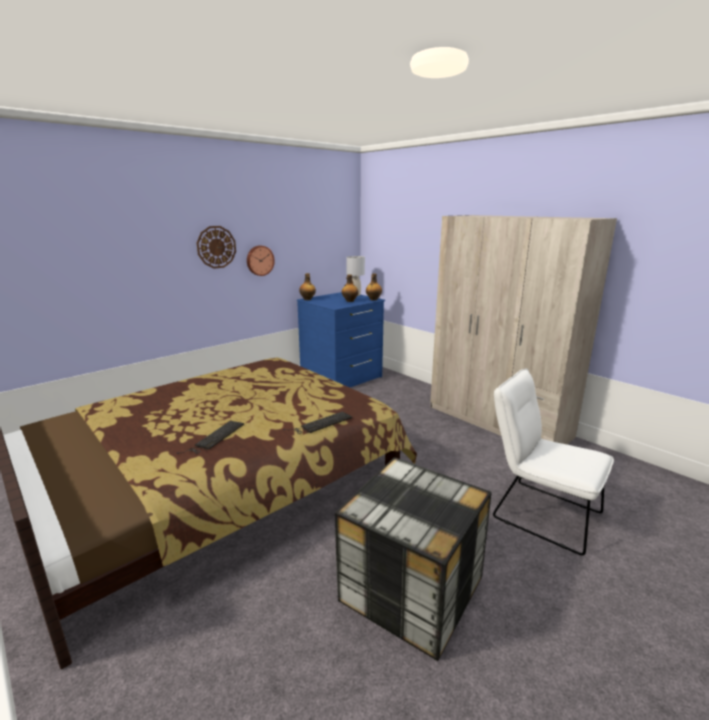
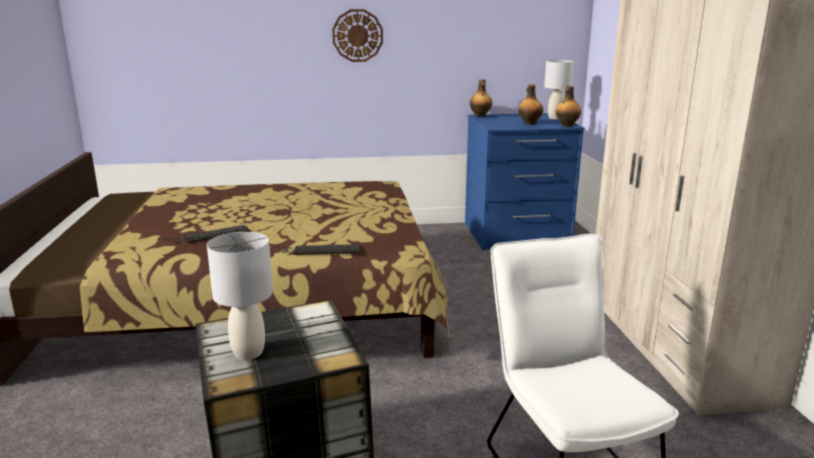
camera: 35 degrees right, 0 degrees up
(259, 260) = (416, 56): wall clock -> none
(412, 517) = (248, 353): none -> grey table lamp

